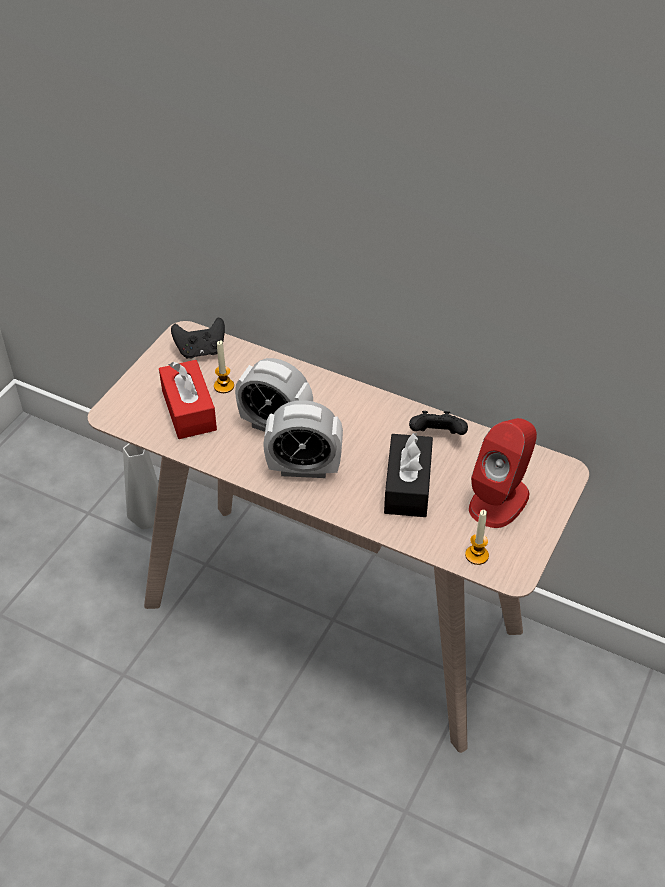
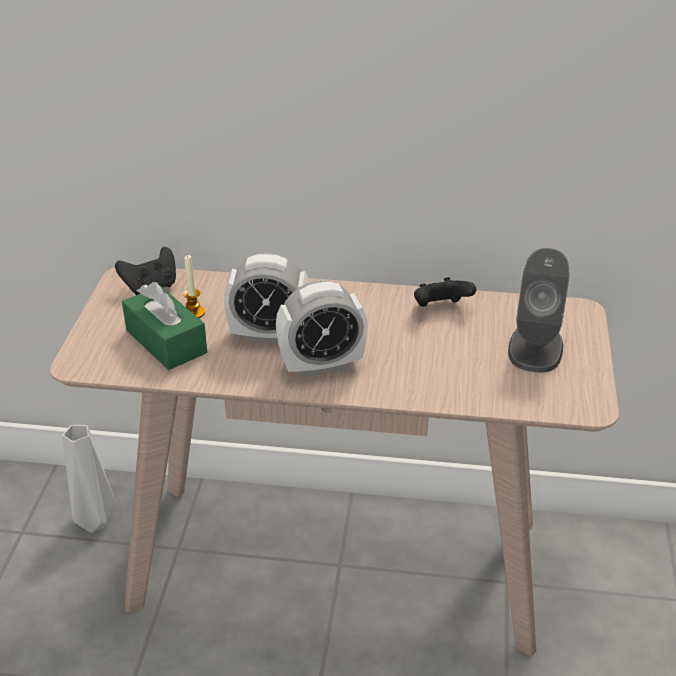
camera: 20 degrees left, 10 degrees down
(189, 410) = (166, 341): red tissue box -> green tissue box
(407, 486) = (438, 356): black tissue box -> none
(476, 555) = (545, 399): candle -> none
(499, 500) = (535, 347): red speaker -> grey speaker

